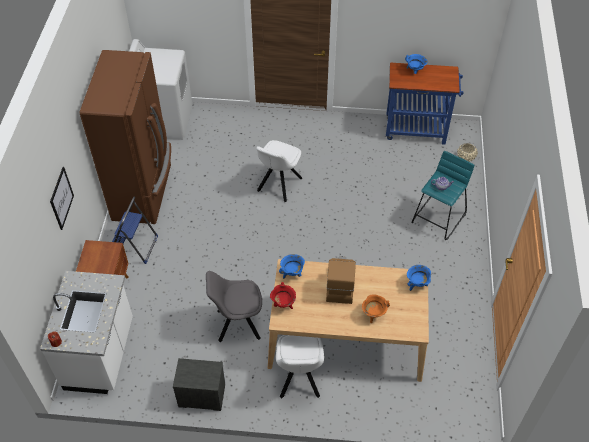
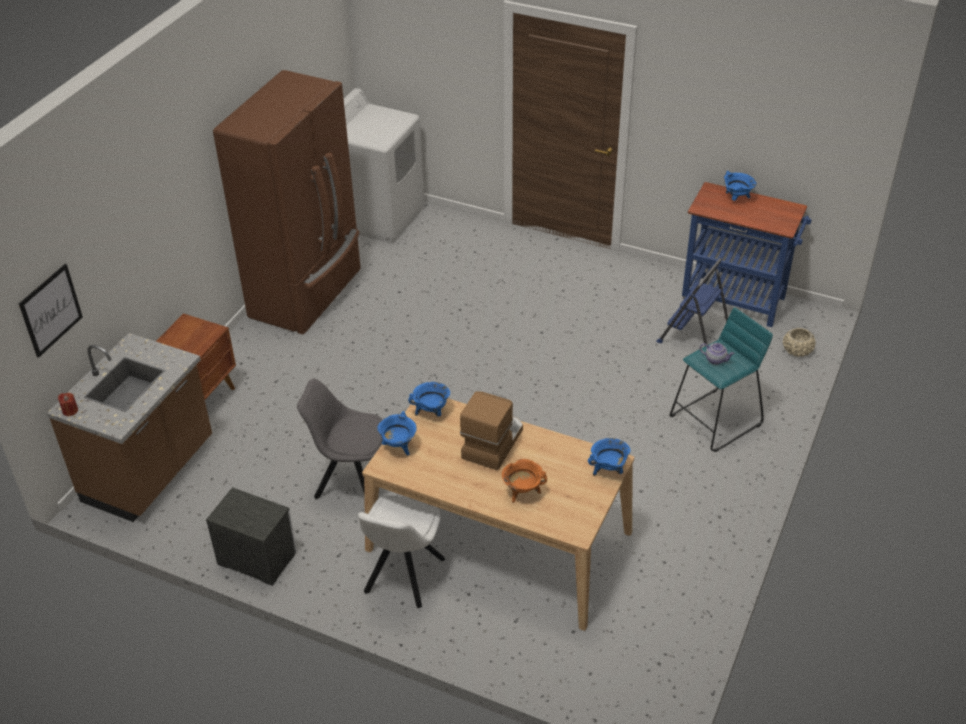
camera: 20 degrees right, 10 degrees down
(61, 198) = (150, 231): picture -> picture (51, 310)
(101, 354) = (150, 472): white counter -> brown counter
(135, 246) = (262, 355): blue step ladder -> blue step ladder (696, 338)
(279, 184) = (497, 325): white chair -> none
(283, 304) = (398, 446): red cooking pot -> blue cooking pot

